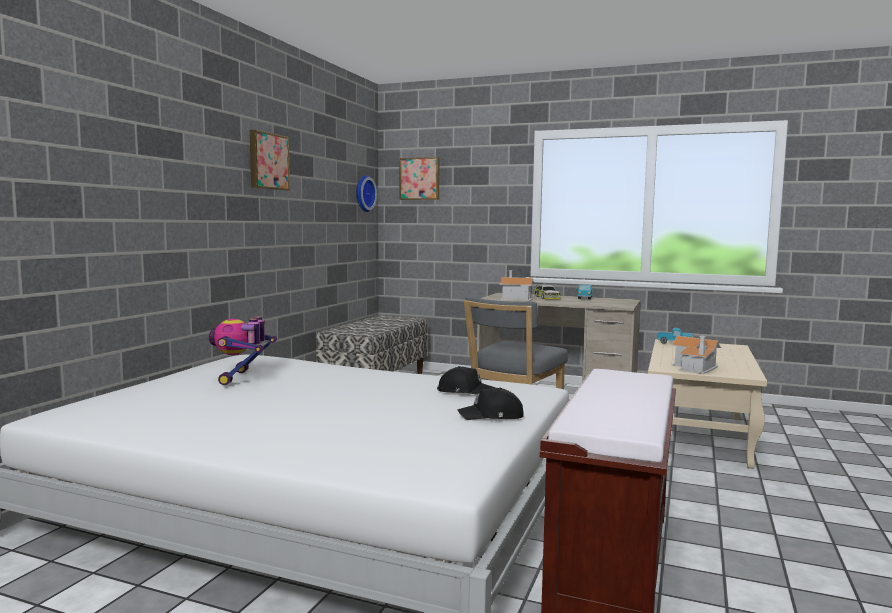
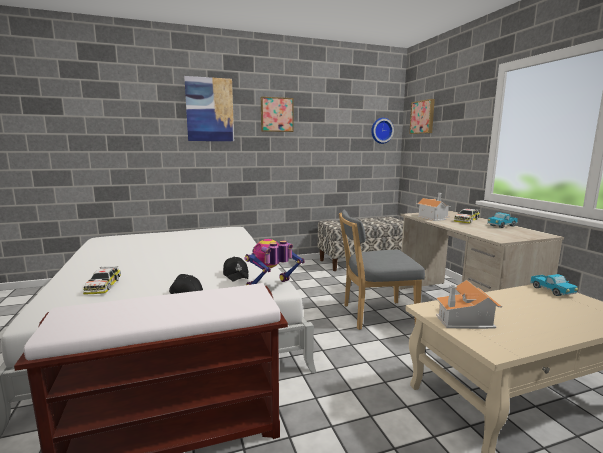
camera: 50 degrees right, 5 degrees up
(188, 144) = (209, 110): none -> picture
(242, 378) = (187, 238): toy robot -> toy robot (272, 287)
(379, 441) = (103, 286): none -> toy car

